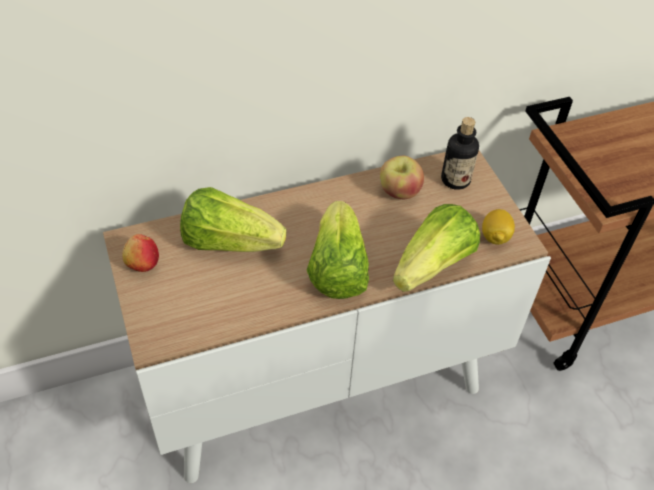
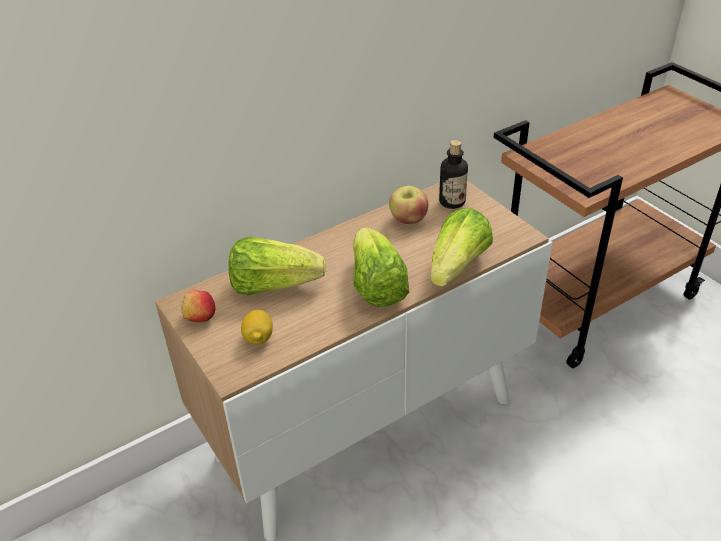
camera: 10 degrees left, 10 degrees down
(495, 237) = (501, 236): lemon -> lemon (258, 338)

